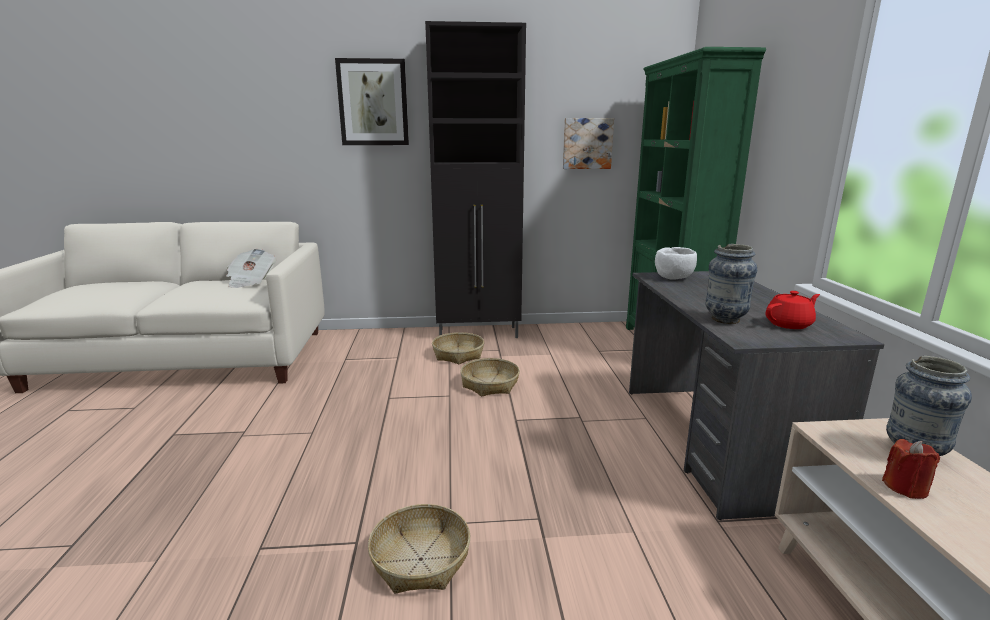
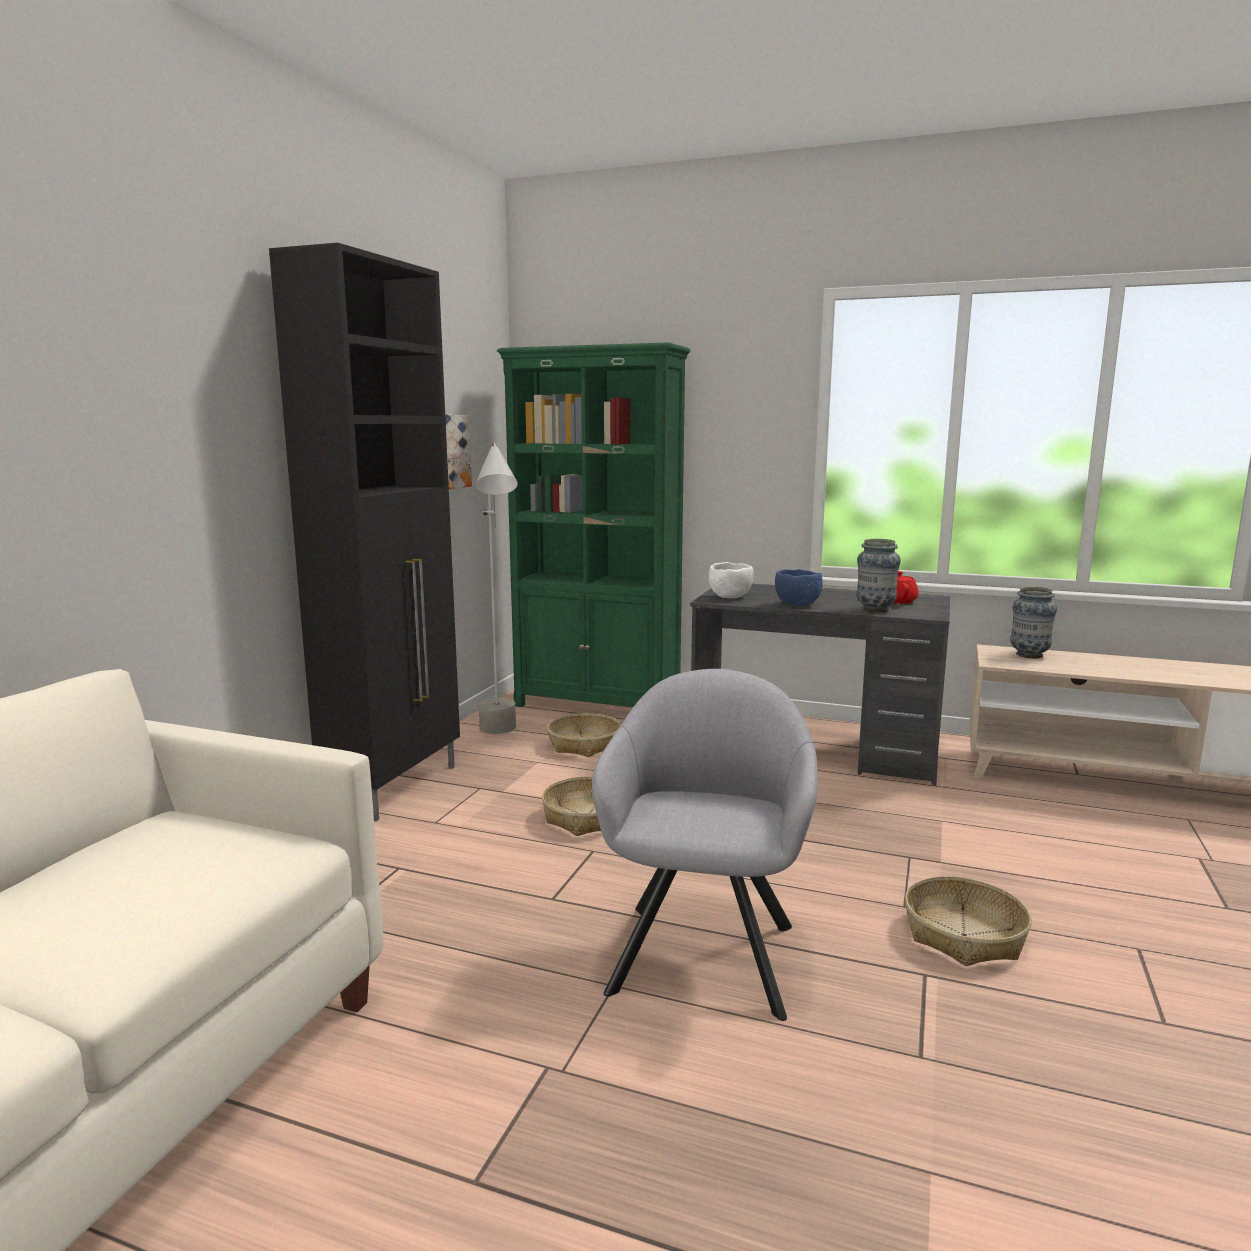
camera: 65 degrees left, 5 degrees down
(251, 281) = (155, 835): newspaper -> none
(355, 452) = (706, 950): none -> grey armchair
(373, 103) = (185, 380): picture -> none
(458, 354) = (457, 818): basket -> basket (584, 744)
(572, 337) = (501, 738): none -> grey floor lamp
(686, 296) = (797, 605): none -> blue bowl
(905, 487) = (1073, 668): red candle -> none

